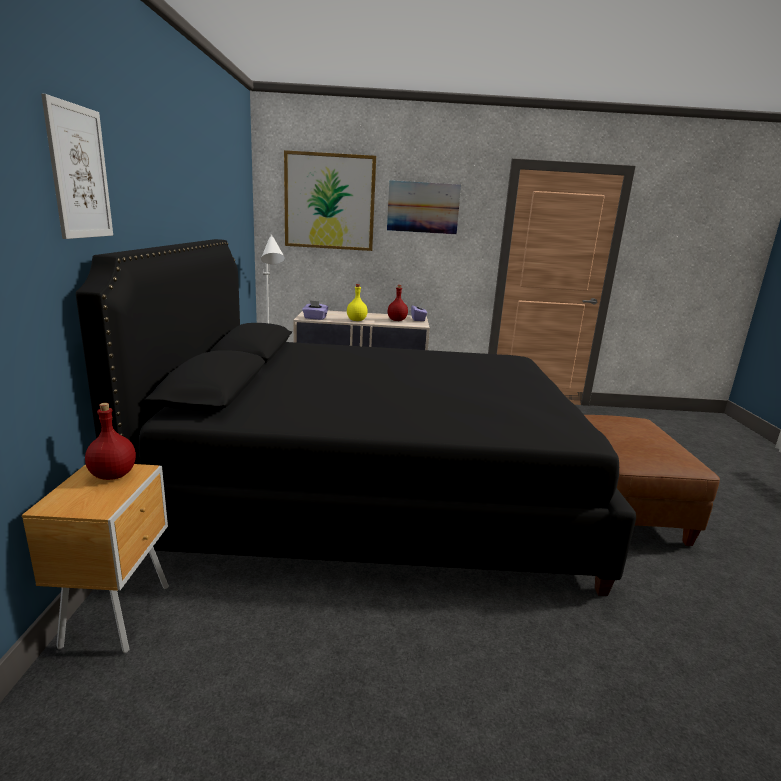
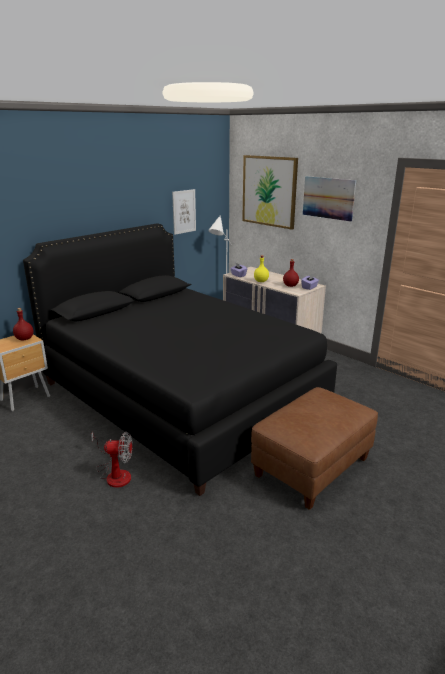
camera: 45 degrees right, 5 degrees up
(79, 172) = (33, 208): picture -> picture (184, 211)
(484, 636) = (114, 474): none -> fan

